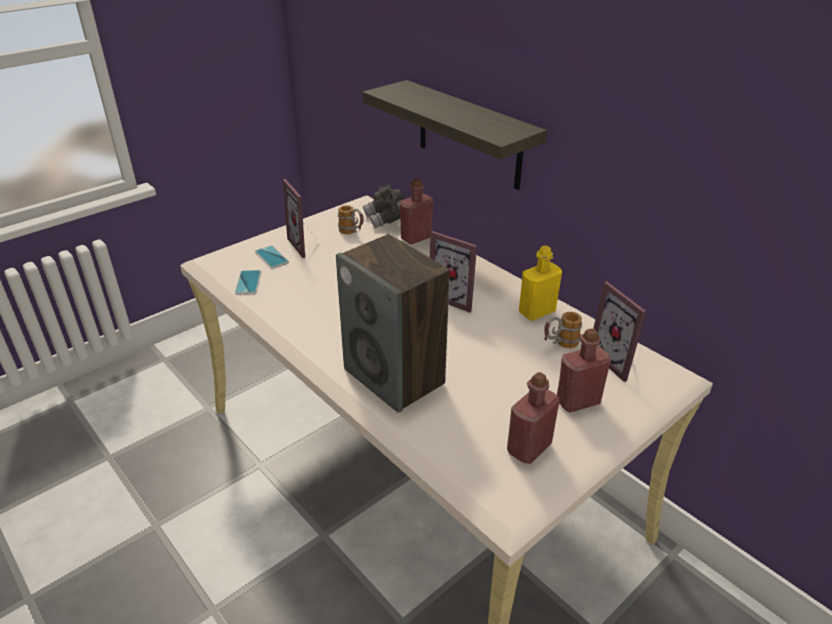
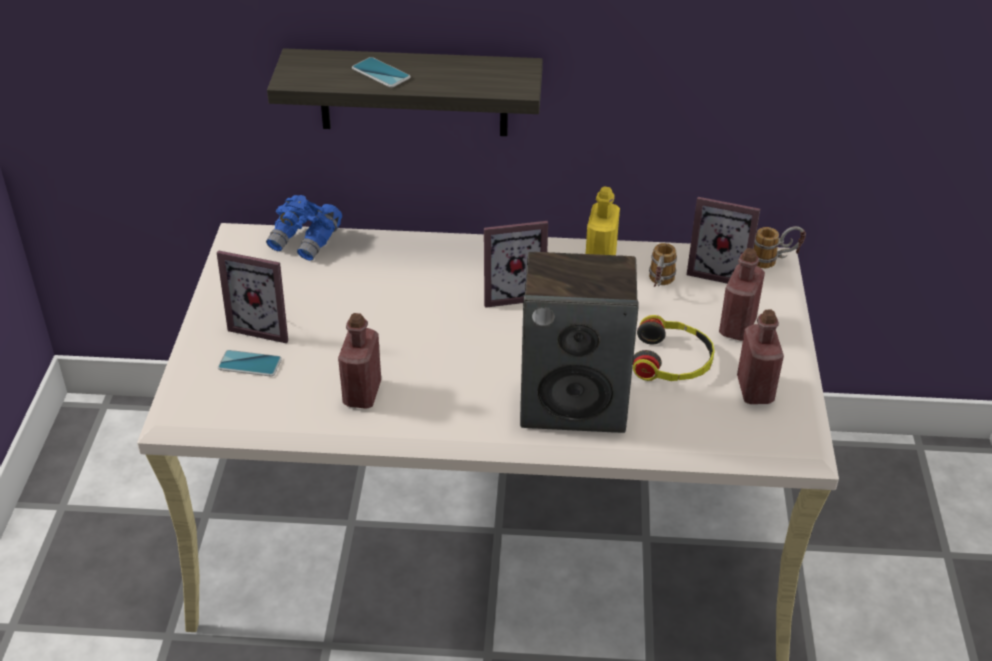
camera: 45 degrees left, 5 degrees up
(248, 283) = (275, 408): phone -> phone (381, 73)
(352, 233) = (293, 281): mug -> mug (775, 261)
(388, 219) = (306, 241): grey binoculars -> blue binoculars
(416, 238) = (373, 247): red bottle -> red bottle (362, 393)
(497, 393) = (672, 361): none -> headphones

